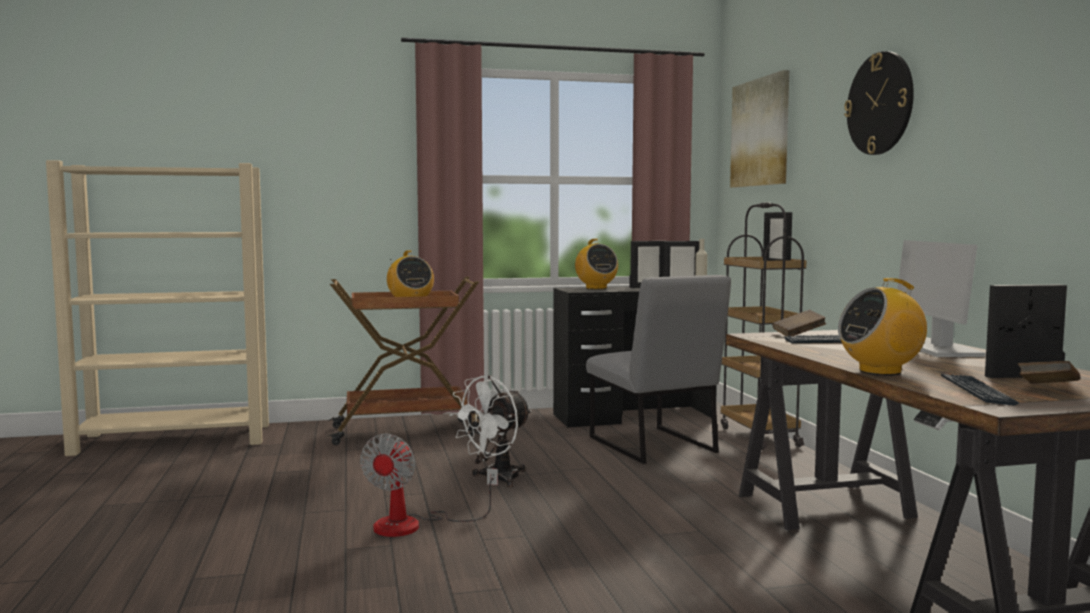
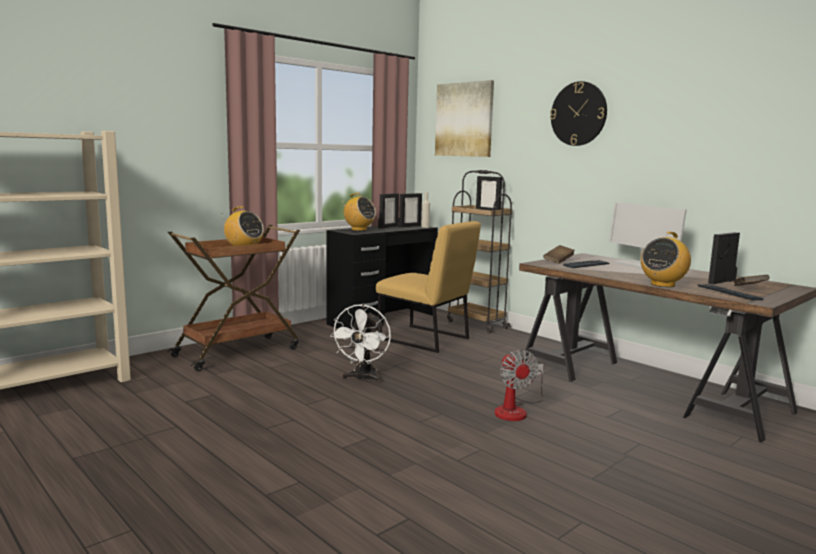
camera: 30 degrees left, 5 degrees up
(413, 525) = (361, 421): fan -> fan (516, 410)
(653, 445) = (425, 339): grey chair -> yellow chair

